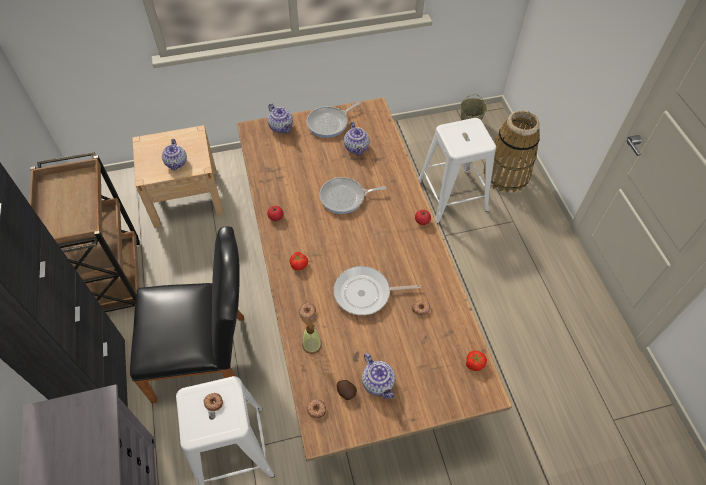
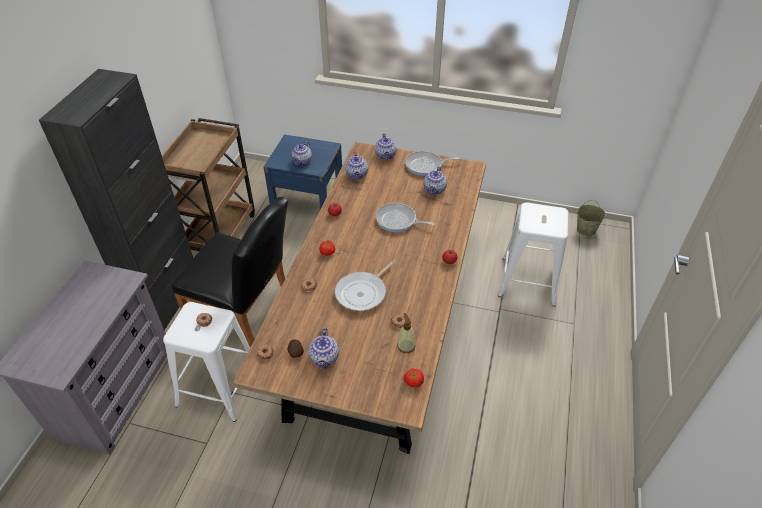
camera: 30 degrees right, 10 degrees down
(186, 197) = (307, 198): beige nightstand -> blue nightstand
(267, 162) = (357, 175): none -> teapot
(311, 345) = (295, 309): soap dispenser -> soap dispenser (406, 346)
(365, 293) = (363, 292): frying pan -> frying pan turned 75 degrees counterclockwise
(506, 175) = (593, 283): basket -> none

